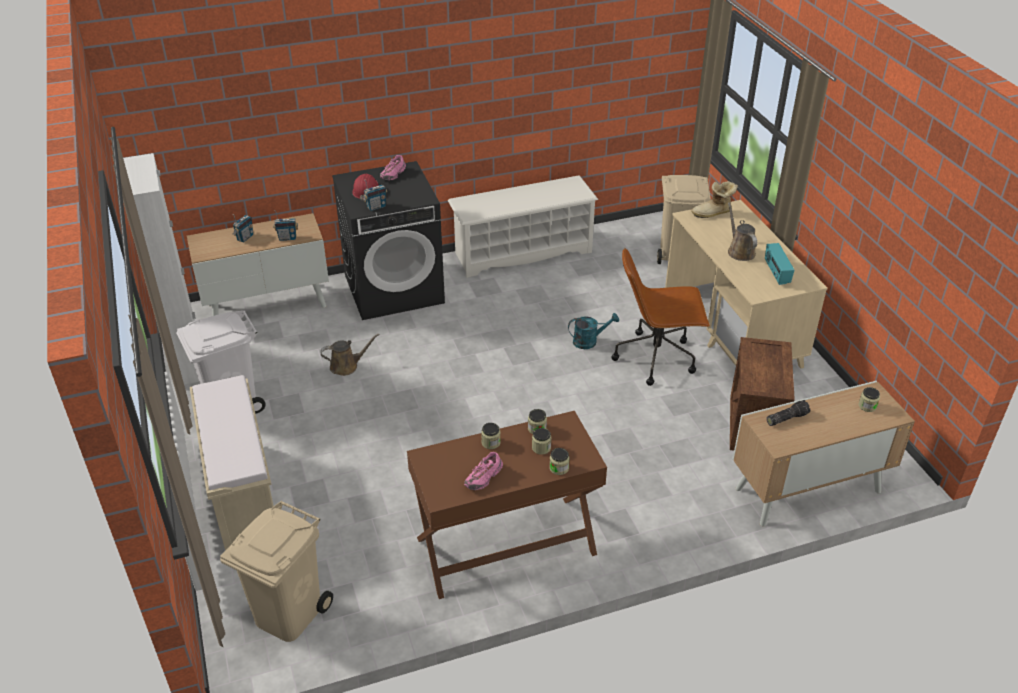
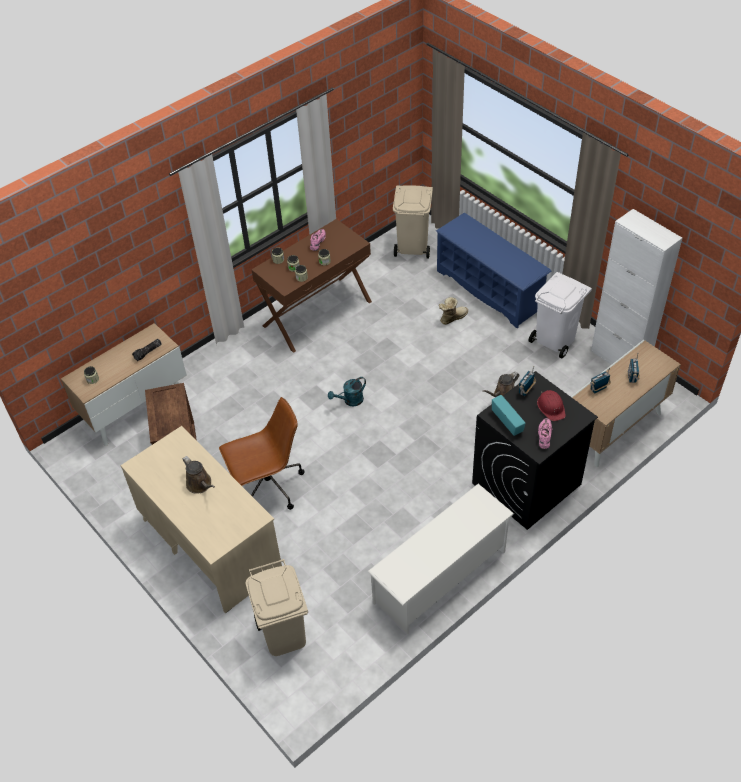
camera: 160 degrees right, 10 degrees up
(243, 497) = (489, 289): beige bench -> blue shoe rack
(589, 341) = (329, 485): turquoise watering can -> turquoise watering can (350, 401)
(713, 213) = (234, 530): boot -> boot (452, 317)
(776, 273) = (165, 467): radio -> radio (507, 422)

